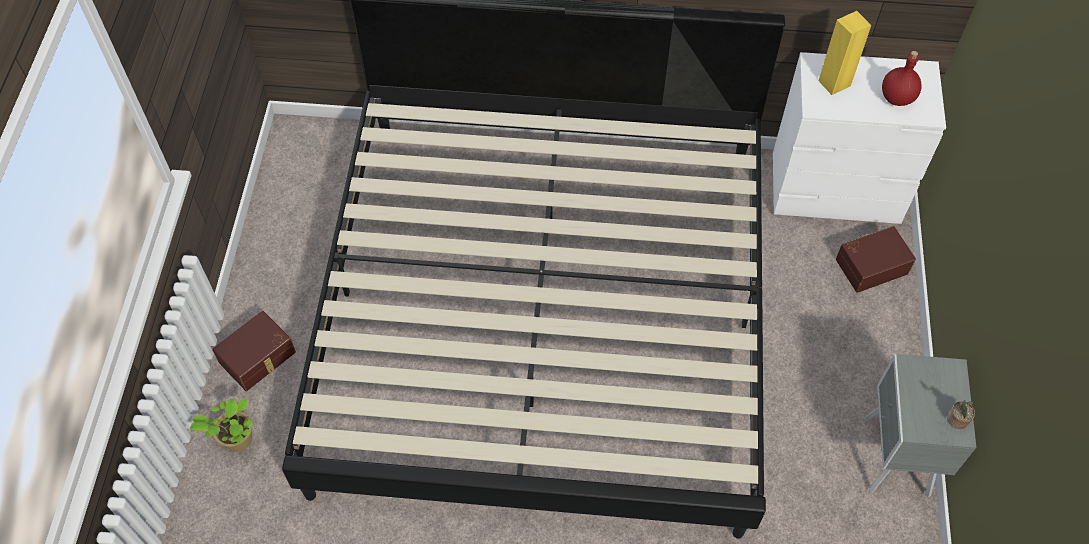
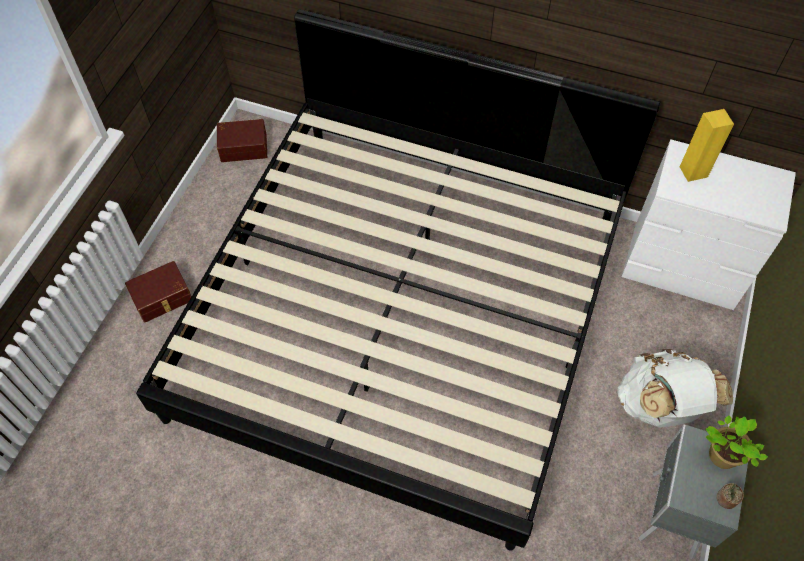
camera: 15 degrees right, 0 degrees up
(236, 440) = (123, 360): potted plant -> potted plant (720, 456)
(852, 345) = (659, 406): none -> white backpack
(870, 265) = (696, 339): brown storage box -> brown storage box (243, 146)
(897, 97) = (747, 196): red bottle -> none

